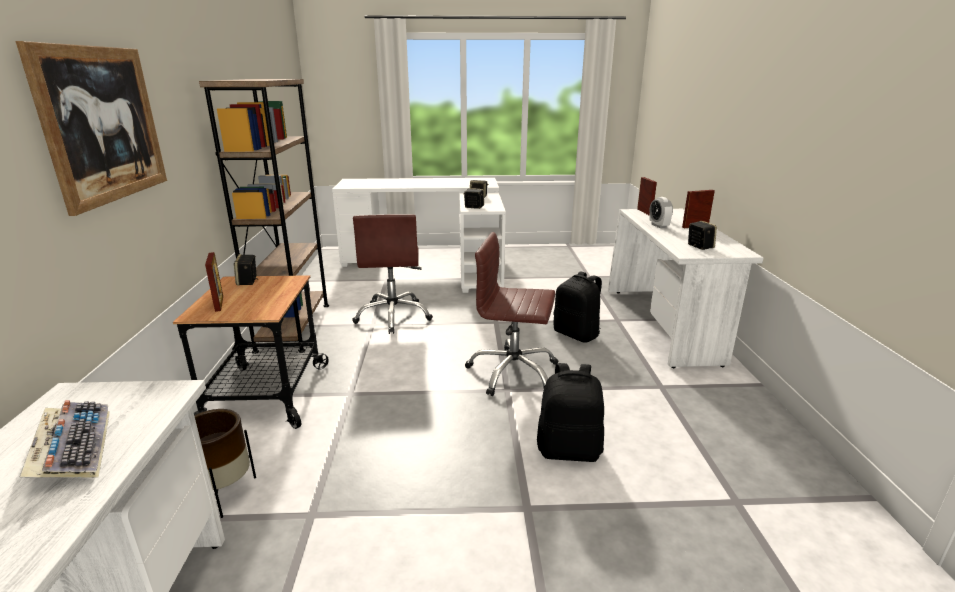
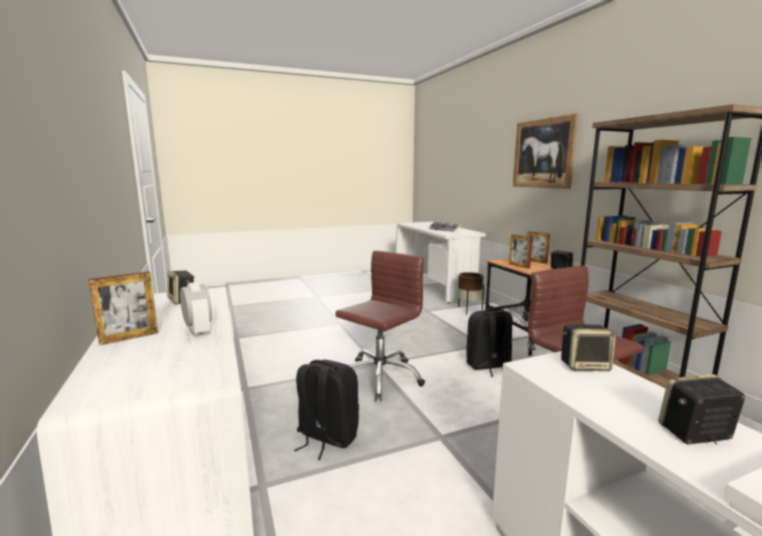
camera: 160 degrees right, 10 degrees down
(513, 372) = (380, 377): brown office chair -> brown office chair turned 45 degrees counterclockwise
(569, 450) = (323, 342): black backpack -> black backpack (488, 366)
(644, 212) = (185, 375): picture frame -> picture frame (519, 266)

